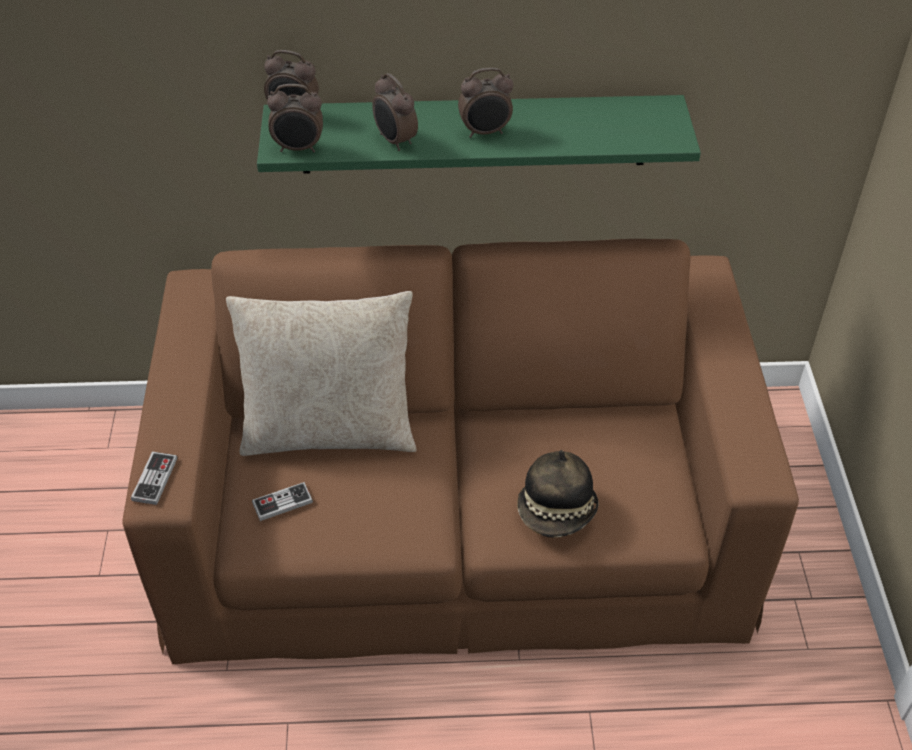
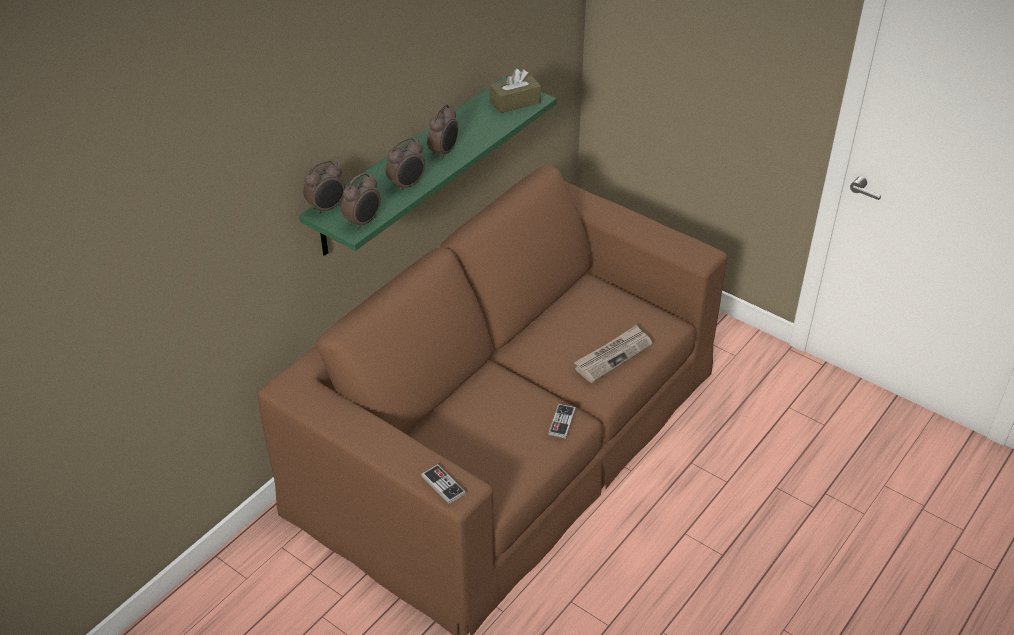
camera: 50 degrees left, 5 degrees down
(282, 502) = (481, 464): game controller -> game controller (562, 422)
(330, 430) = (448, 412): beige pillow -> none
(395, 141) = (407, 185): alarm clock -> alarm clock turned 45 degrees counterclockwise
(557, 512) = (613, 355): hat -> newspaper
(646, 128) = (515, 102): none -> brown tissue box

